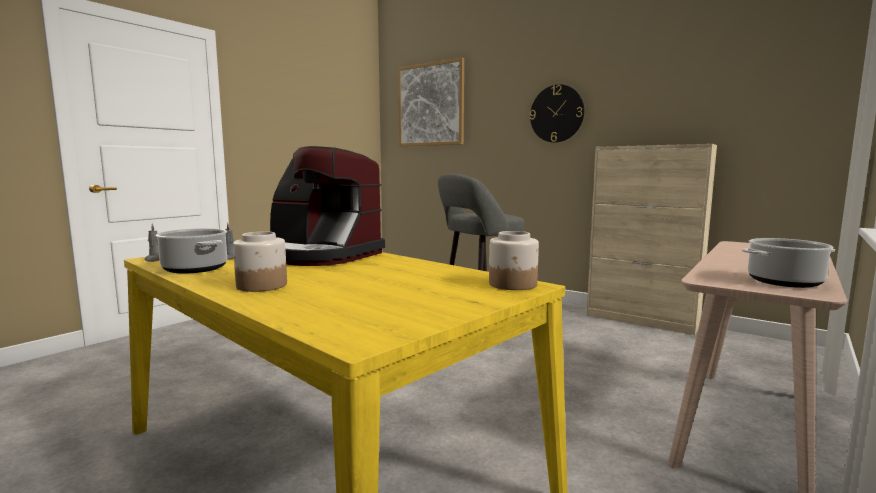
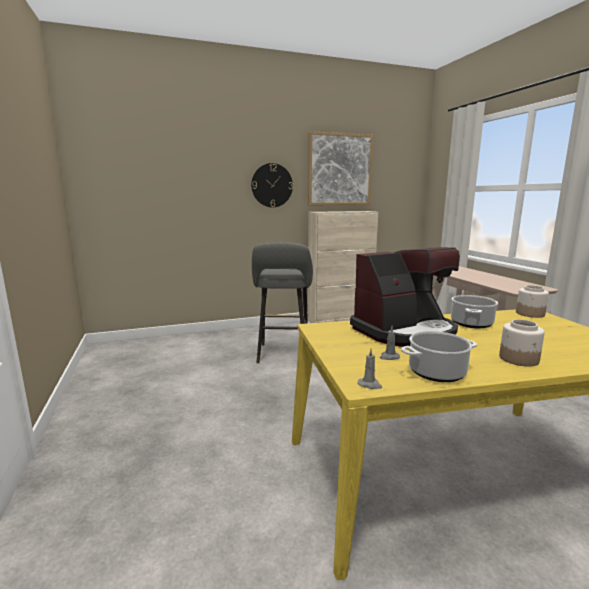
camera: 55 degrees left, 5 degrees up
(430, 105) = (141, 166): picture -> picture (340, 170)
(784, 282) = (523, 285): cooking pot -> cooking pot (471, 323)

